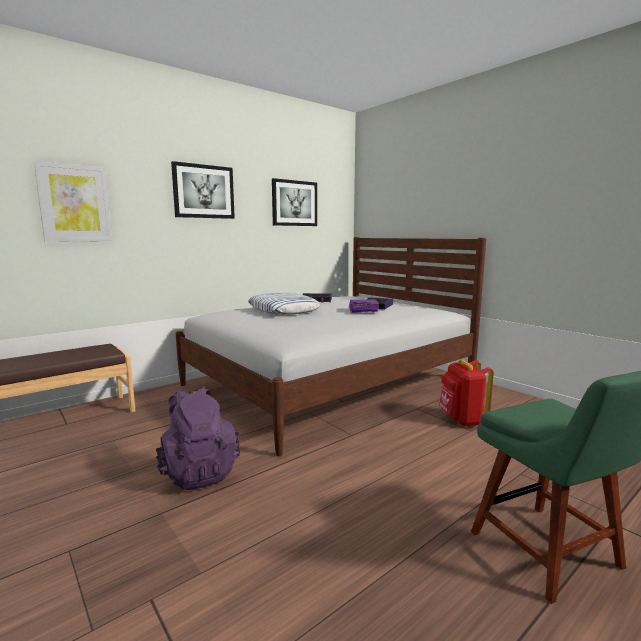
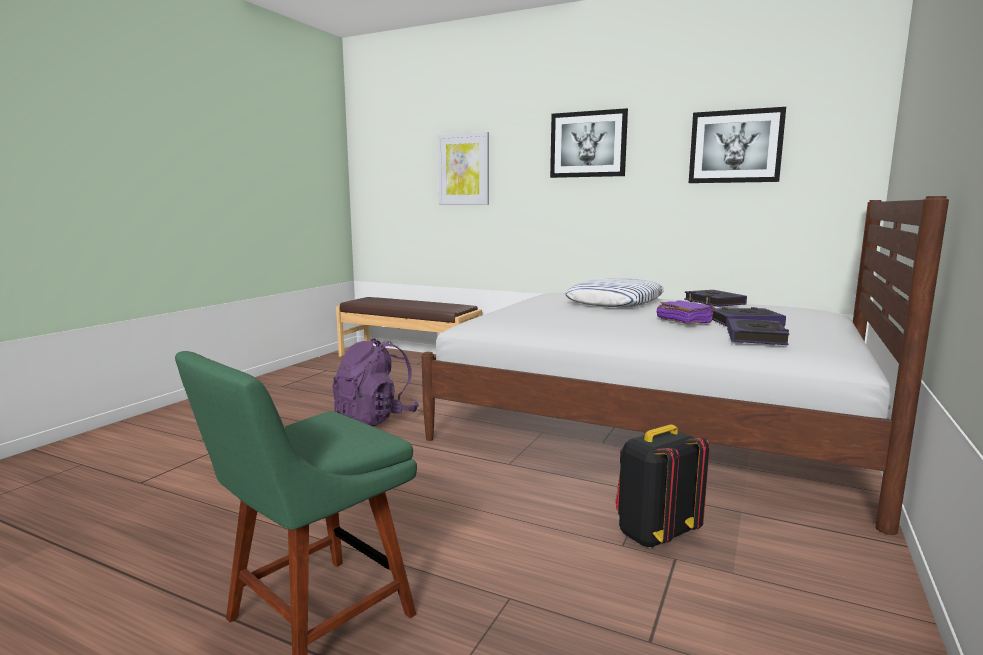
camera: 65 degrees right, 0 degrees up
(410, 311) = (756, 337): none -> book
(462, 420) = (654, 534): red backpack -> black backpack

